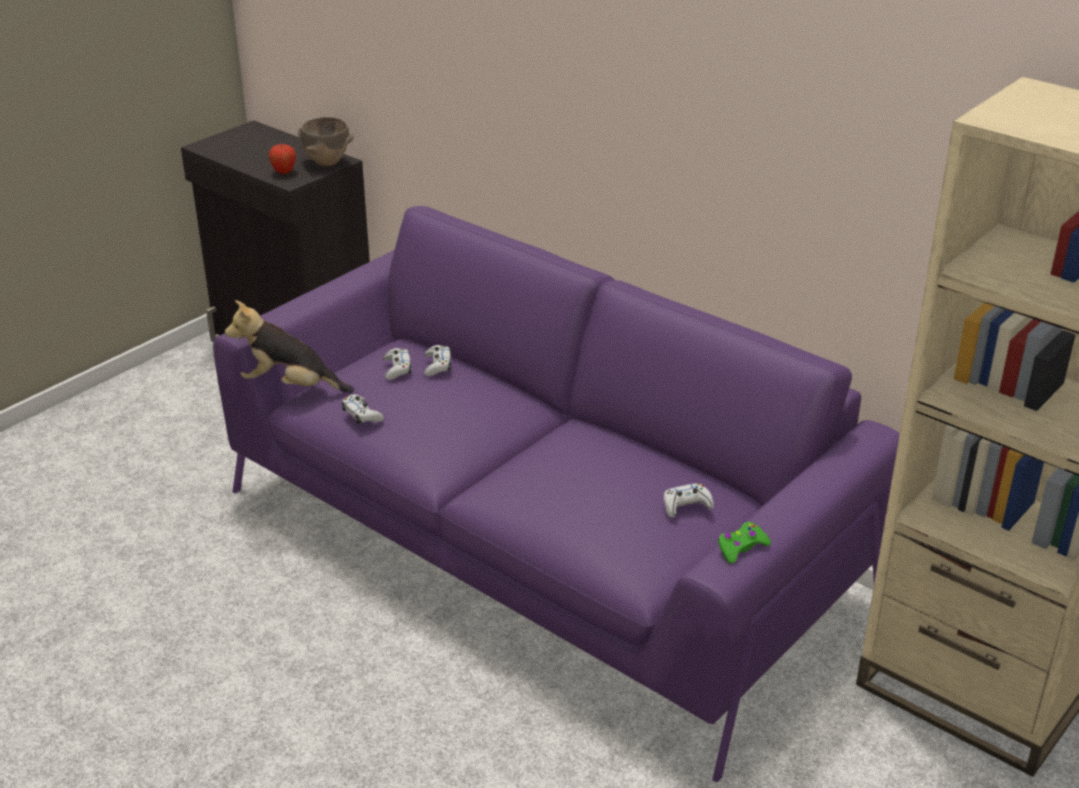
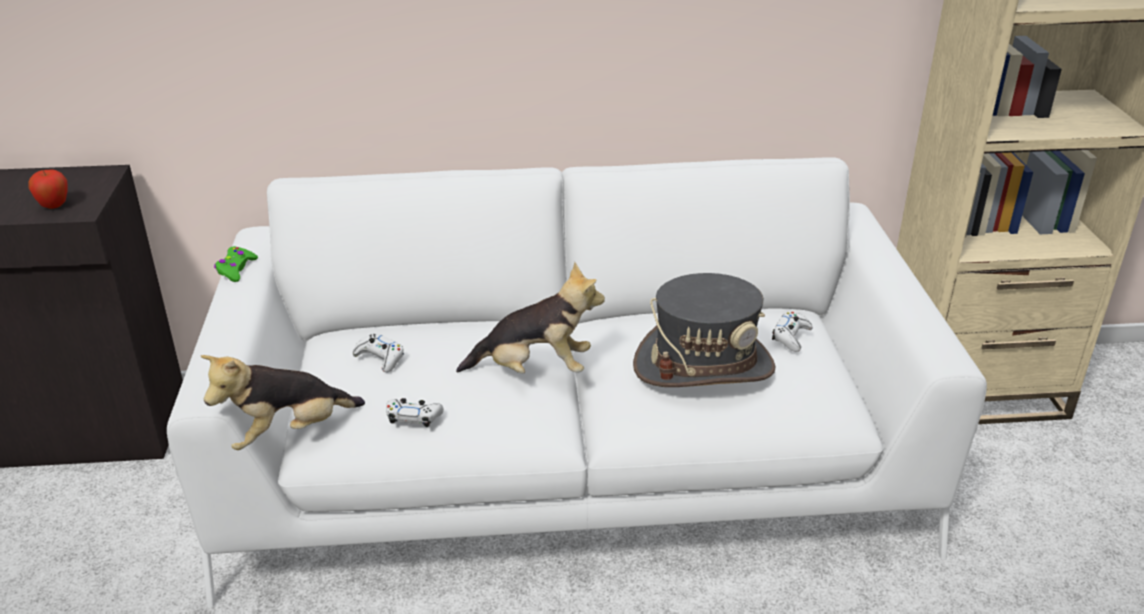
camera: 45 degrees left, 0 degrees up
(326, 163) = (91, 180): brown bowl -> none
(437, 365) = (414, 336): white game controller -> none
(474, 427) = (535, 369): none -> plush toy
(540, 546) = (572, 469): purple sofa -> white sofa
(583, 487) = (704, 366): none -> grey hat
(741, 548) = (931, 333): green game controller -> green game controller (236, 269)

